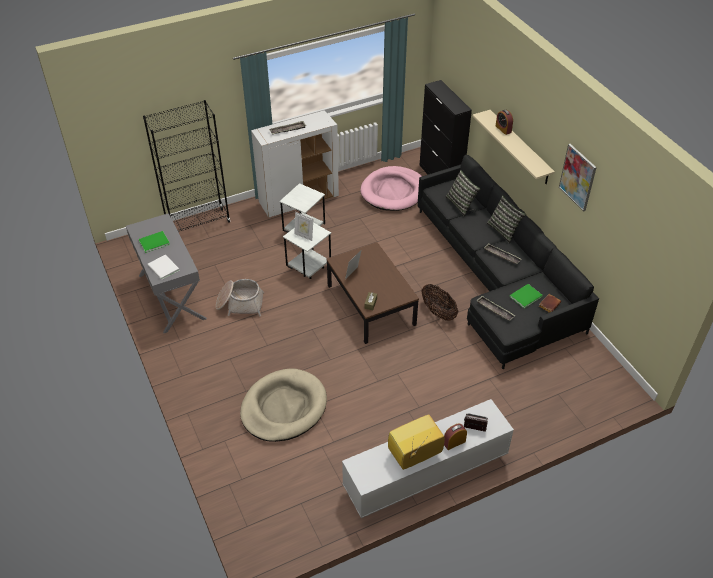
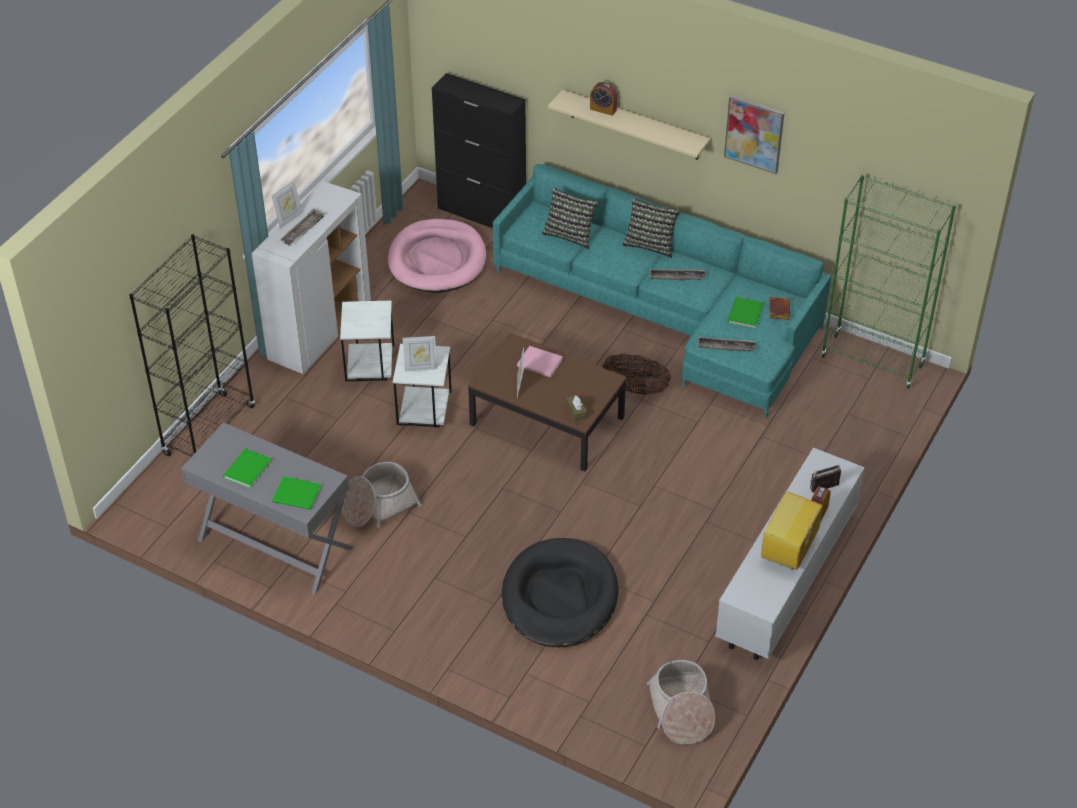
camera: 35 degrees left, 0 degrees up
(163, 268) = (298, 495): white book -> green book
(283, 408) = (559, 597): beige dog bed -> black dog bed
(286, 121) = (289, 219): none -> picture frame
(287, 518) = (681, 711): none -> basket
(376, 267) = (540, 364): none -> pink book
(497, 278) = (667, 313): black sofa -> turquoise sofa
(603, 370) = (872, 361): none -> green bookcase

